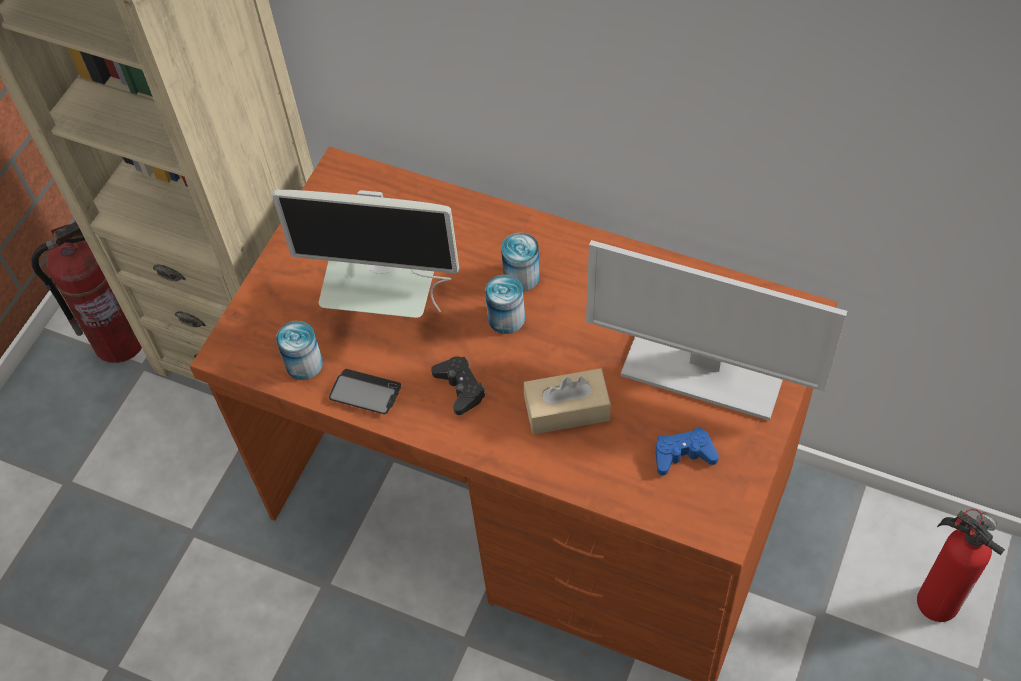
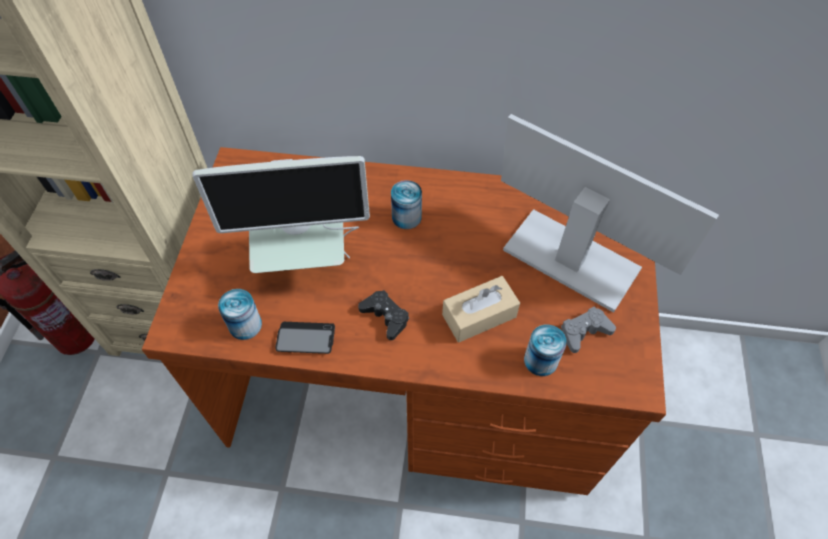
camera: 20 degrees left, 0 degrees up
(506, 318) = (405, 252): can -> can (540, 360)
(683, 454) = (584, 332): blue game controller -> grey game controller
(703, 368) = (572, 260): monitor -> monitor turned 150 degrees counterclockwise
(935, 600) = (709, 391): fire extinguisher -> none

